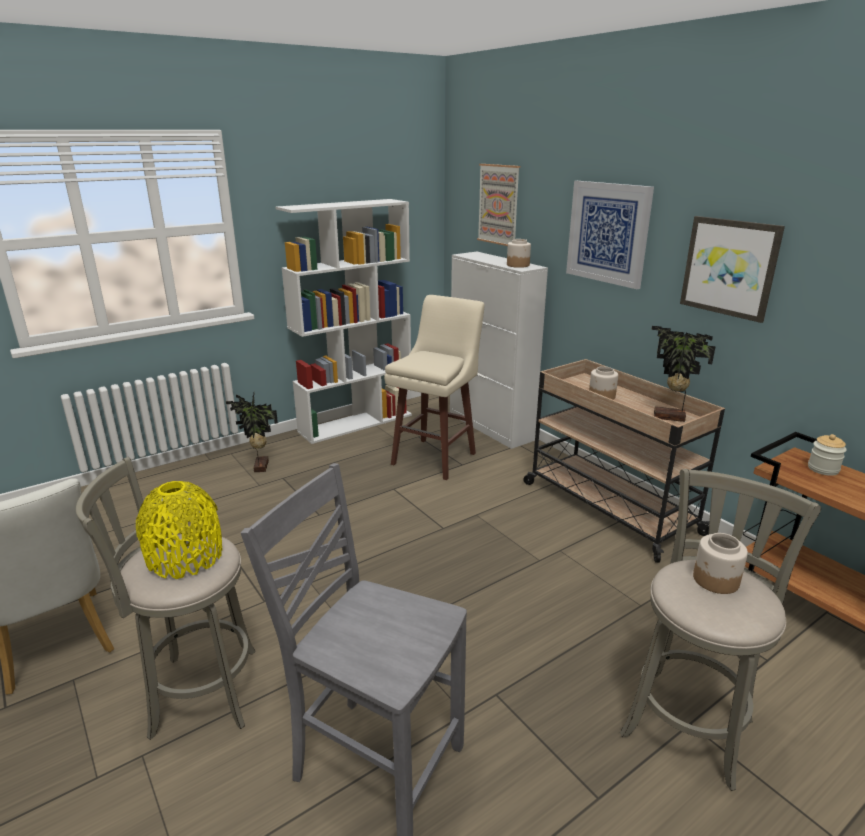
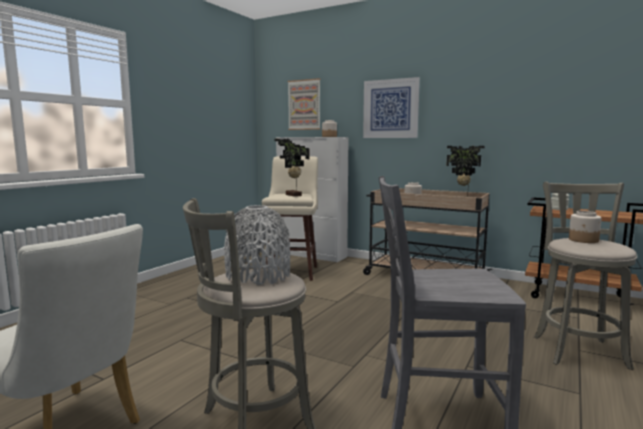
camera: 25 degrees left, 15 degrees down
(185, 557) = (258, 276): yellow vase -> grey vase
(259, 467) = (159, 295): potted plant -> potted plant (292, 195)
(356, 423) = (214, 264): white bookcase -> none
(729, 267) = (475, 114): picture -> none

